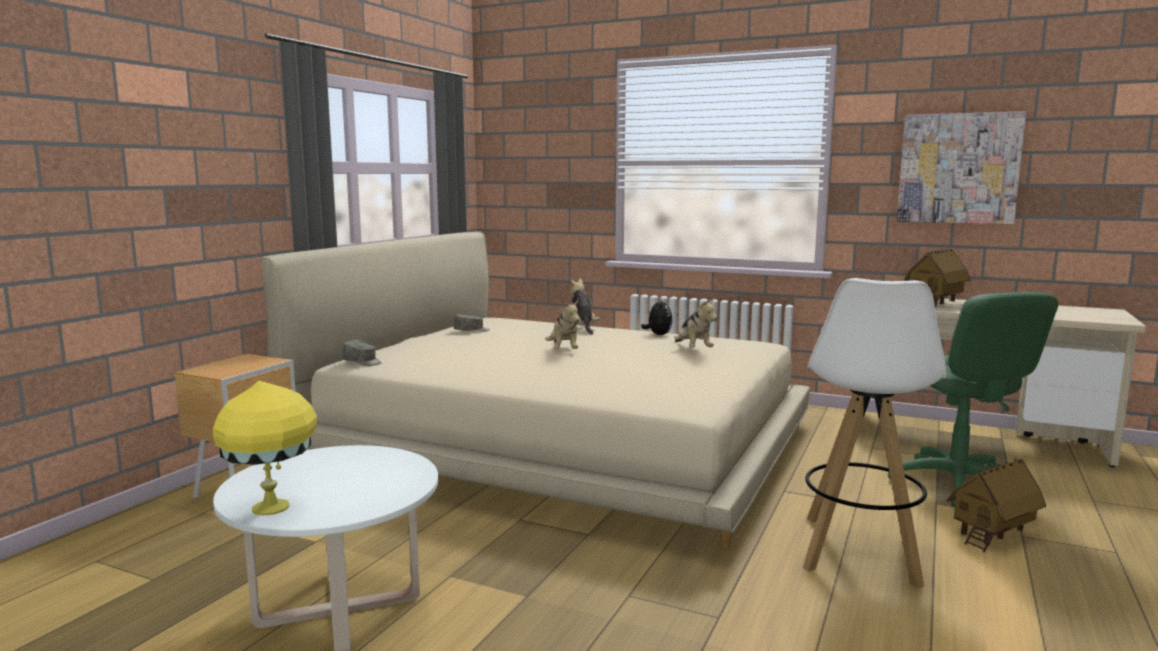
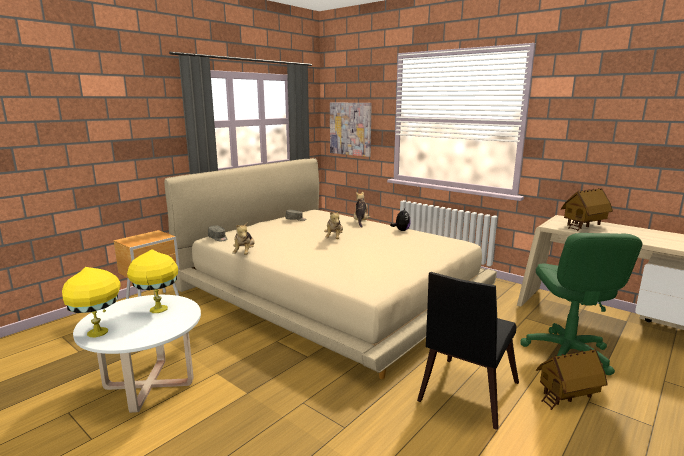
camera: 15 degrees right, 5 degrees up
(350, 466) = (157, 309): none -> yellow table lamp
(693, 349) = (411, 244): plush toy -> plush toy (244, 253)
(860, 551) = (465, 394): white stool -> black chair
(958, 168) = (614, 131): picture -> picture (350, 129)

